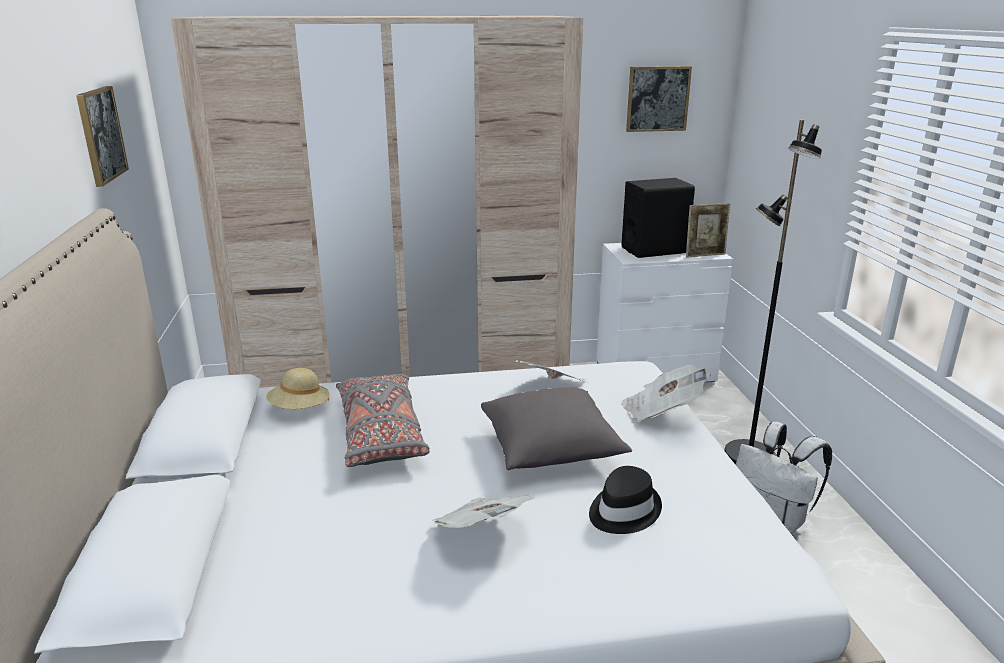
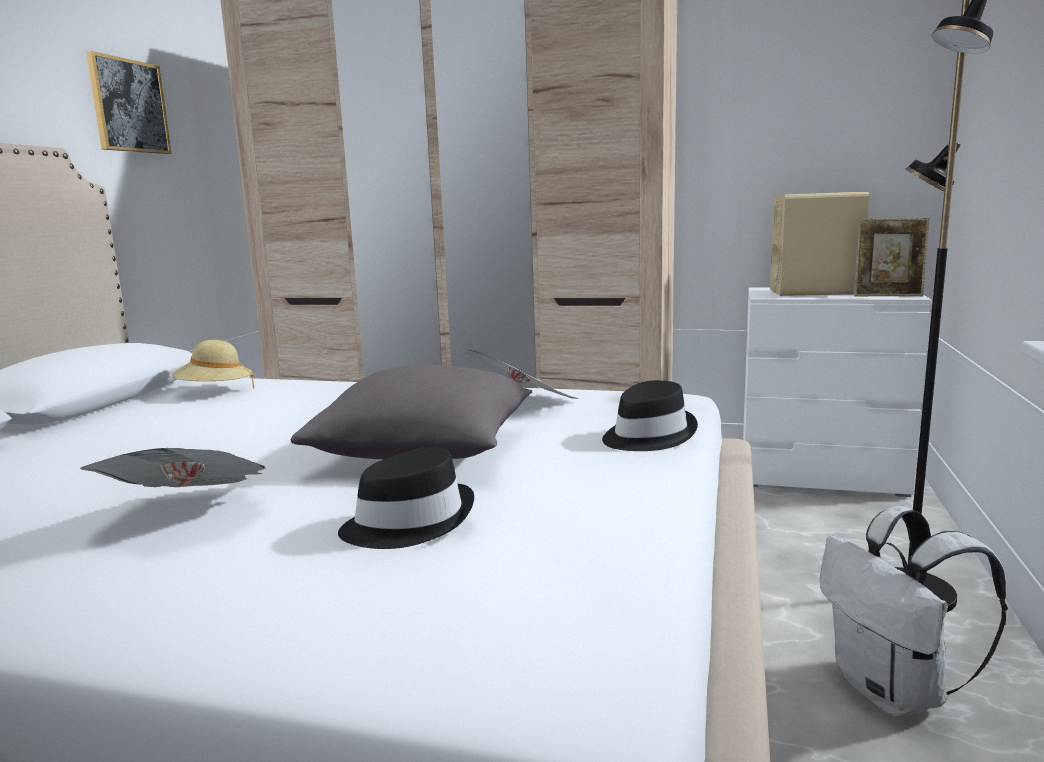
camera: 25 degrees right, 10 degrees down
(381, 434) = (255, 417): grey pillow -> none
(654, 250) = (814, 292): black speaker -> beige speaker
(657, 99) = (826, 84): picture -> none
(662, 411) = (647, 436): newspaper -> black hat

